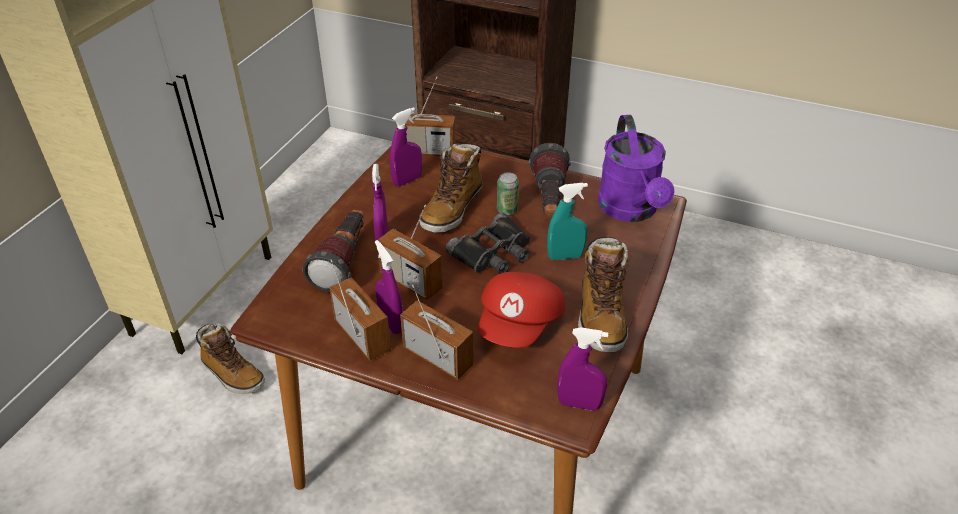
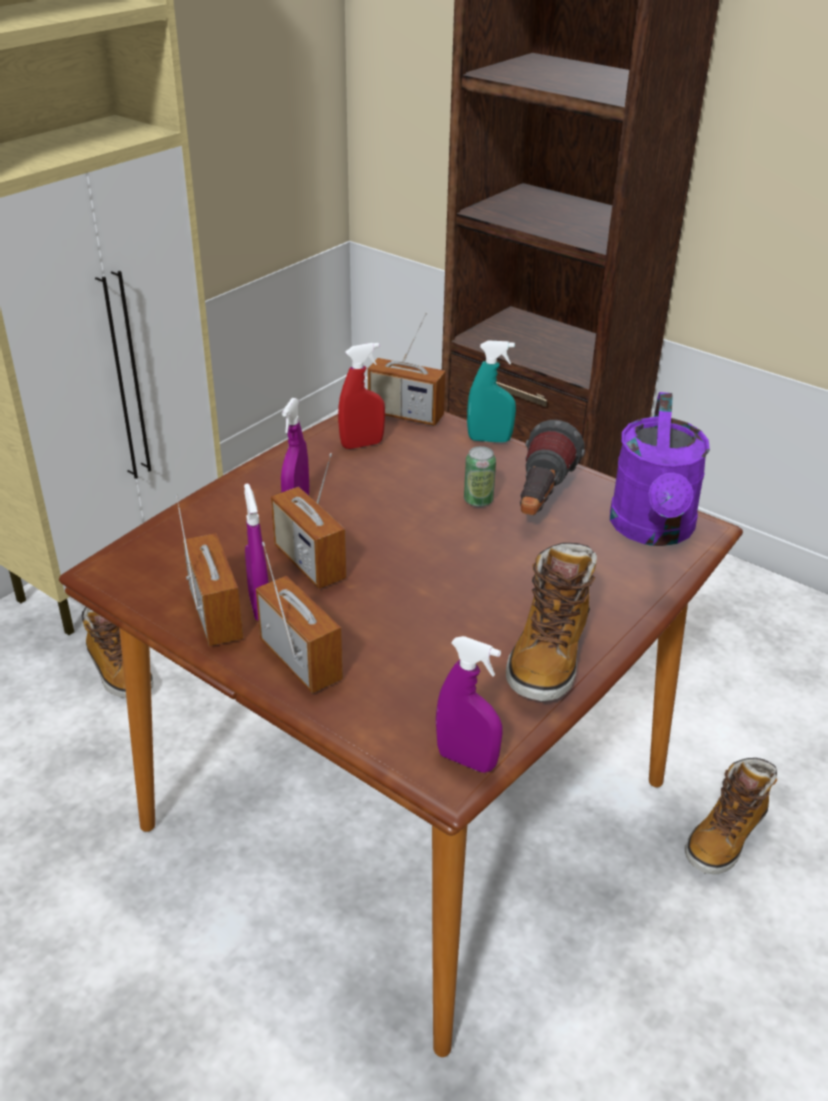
camera: 15 degrees right, 5 degrees down
(344, 262) = (235, 525): flashlight -> none
(407, 180) = (362, 444): purple spray bottle -> red spray bottle
(452, 209) = (404, 487): boot -> boot (725, 836)
(493, 253) = (435, 549): black binoculars -> none
(520, 324) = (430, 643): red cap -> none
(565, 256) = (532, 571): turquoise spray bottle -> turquoise spray bottle (489, 440)

